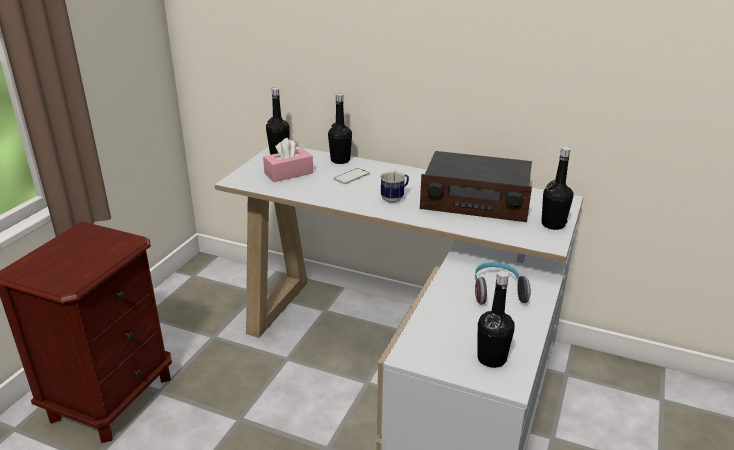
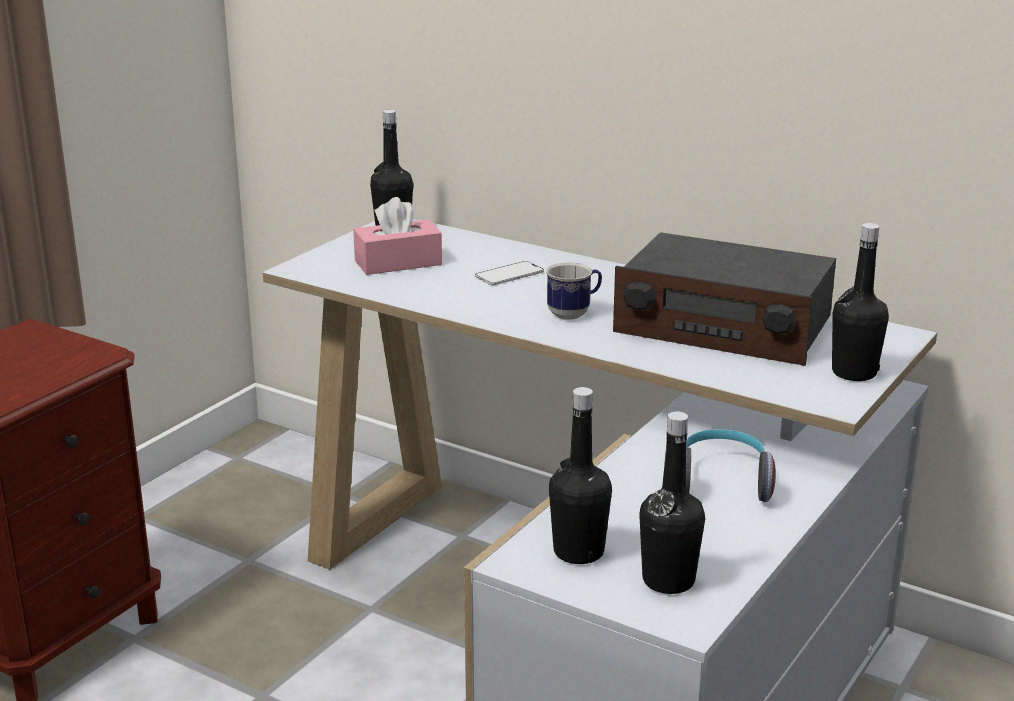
camera: 10 degrees right, 5 degrees down
(340, 160) = (499, 248): black bottle -> black bottle (578, 552)

